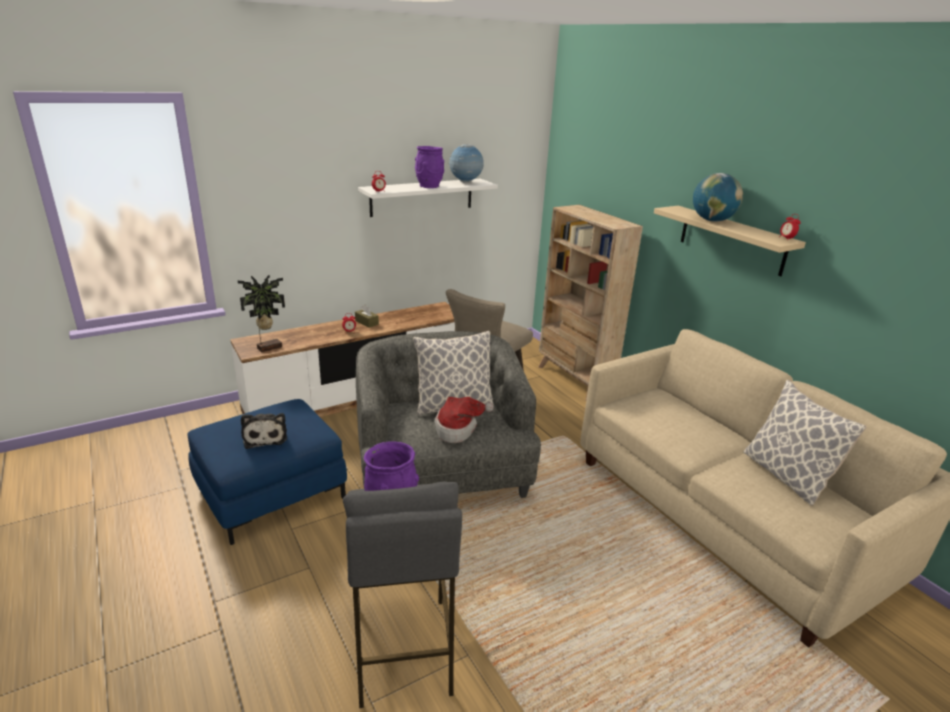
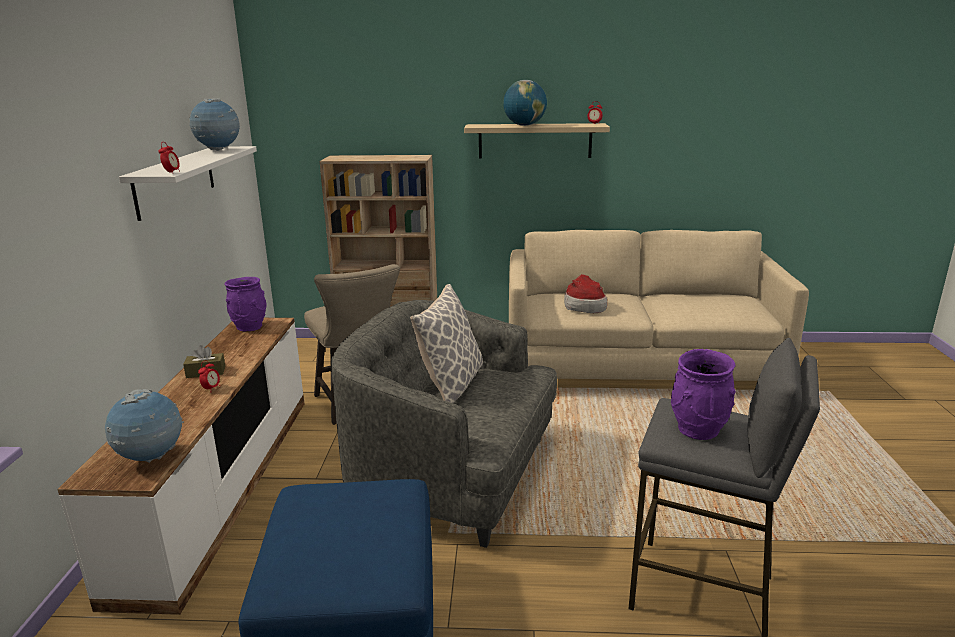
camera: 55 degrees left, 5 degrees down
(265, 437) = (364, 532): plush toy -> none
(268, 347) = (151, 458): potted plant -> globe
(429, 186) = (200, 159): purple vase -> purple vase (250, 327)
(458, 429) = (502, 393): hat -> hat (584, 305)
(786, 475) = (689, 298): pillow -> none

